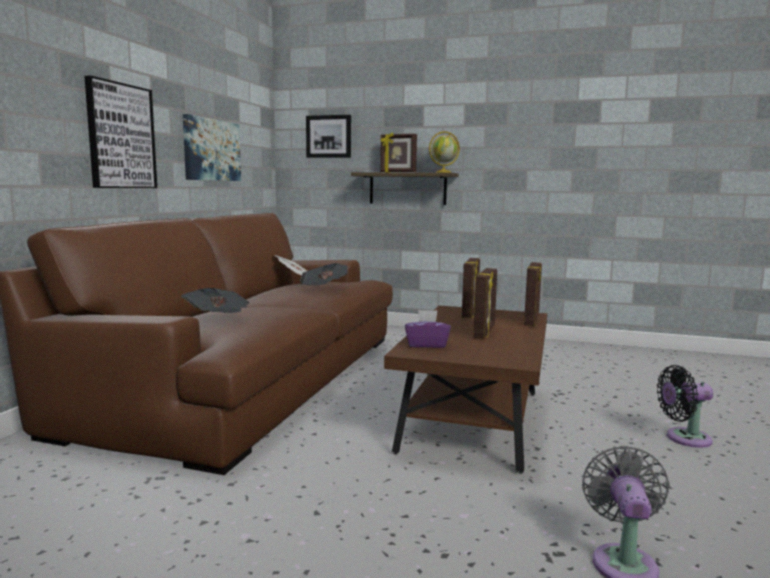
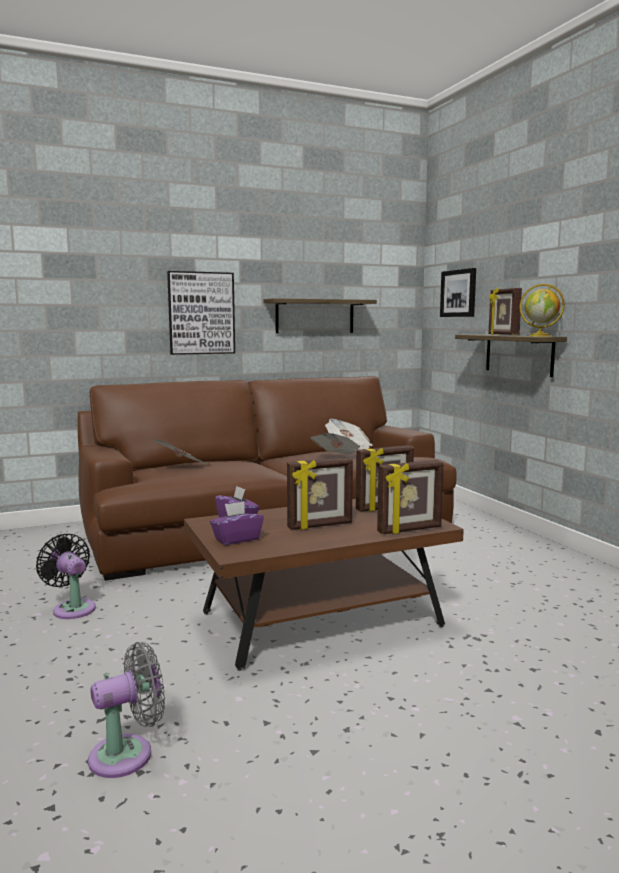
camera: 50 degrees right, 0 degrees up
(211, 150) = (315, 316): picture -> shelf
(479, 354) = (236, 539): none -> purple tissue box
(683, 438) = (474, 738): black fan -> black fan (72, 608)

